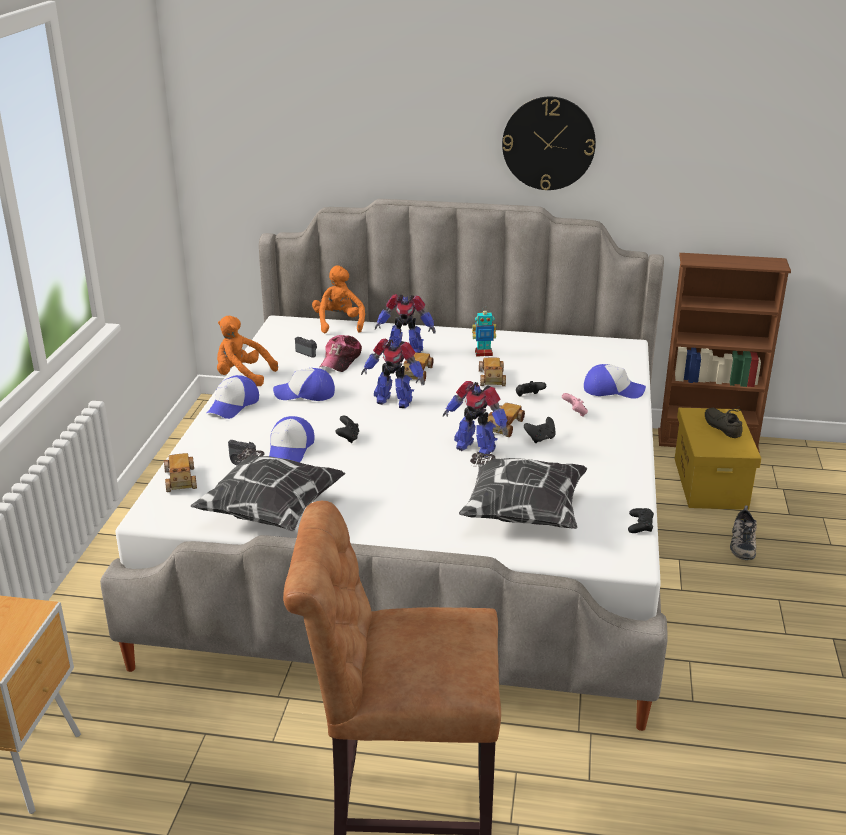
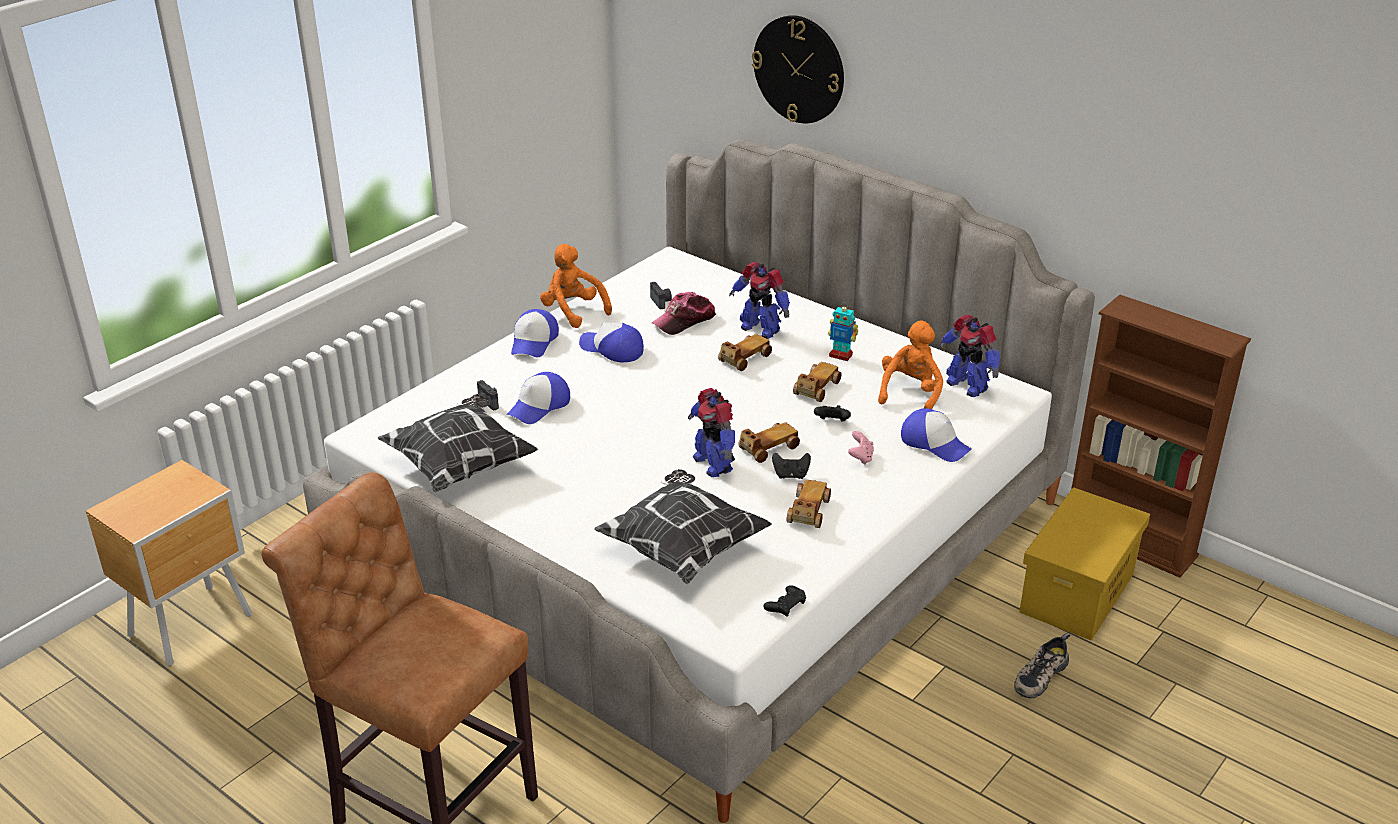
camera: 30 degrees right, 5 degrees up
(180, 480) = (416, 407): toy car -> toy car (808, 512)
(233, 405) = (534, 342): cap -> cap turned 45 degrees counterclockwise
(339, 323) = (727, 275): orange plush toy -> orange plush toy (910, 393)
(348, 438) = (603, 412): black game controller -> none
(394, 401) = (688, 384): toy robot -> toy robot (967, 385)
(548, 143) = (979, 121): wall clock -> wall clock (799, 69)
(723, 426) = (1101, 529): grey shoe -> none

